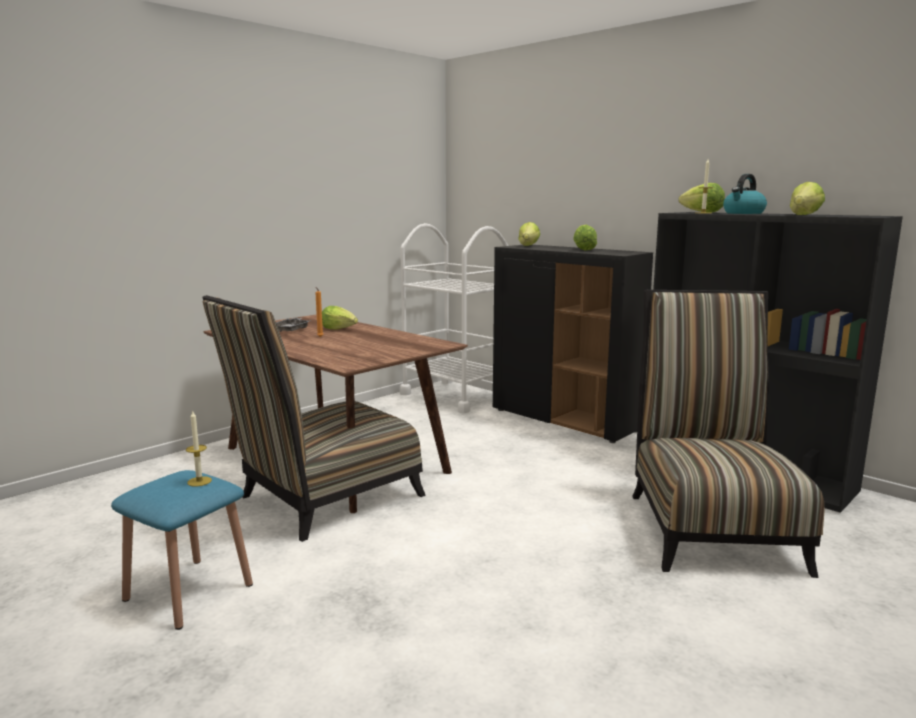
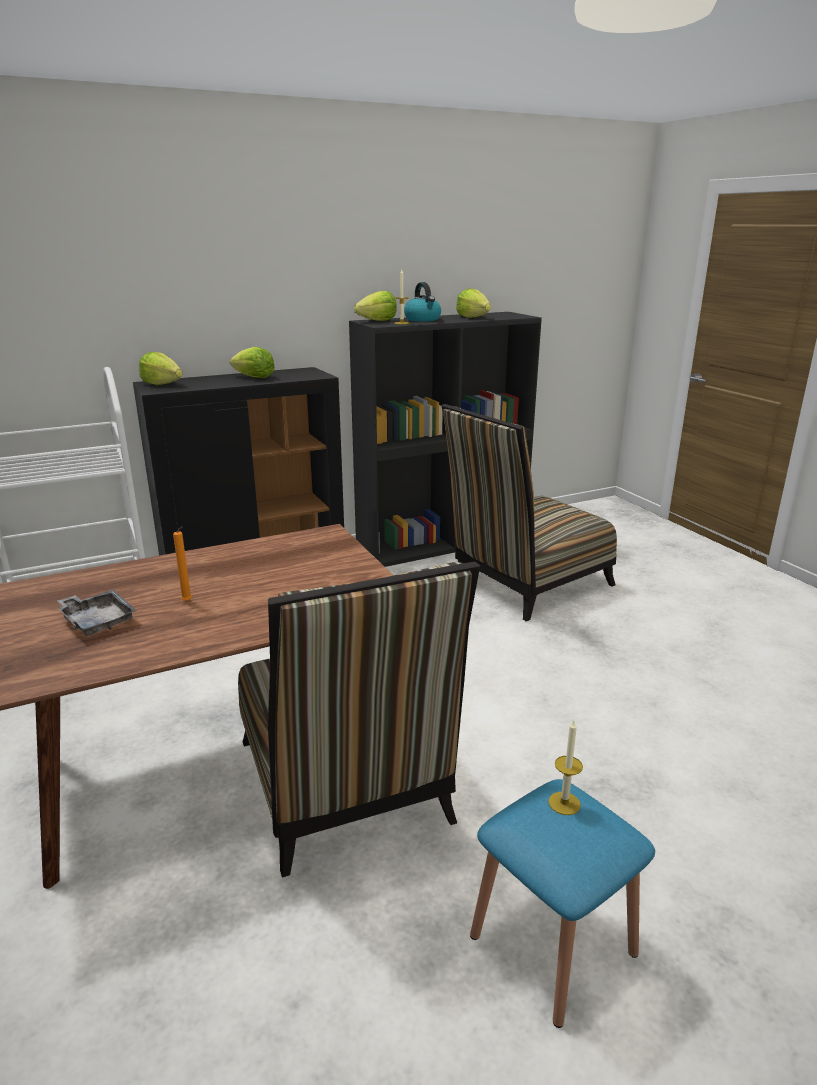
camera: 70 degrees left, 10 degrees up
(339, 329) = (148, 582): lettuce -> none
(710, 525) = (524, 584): chair -> chair turned 60 degrees counterclockwise

